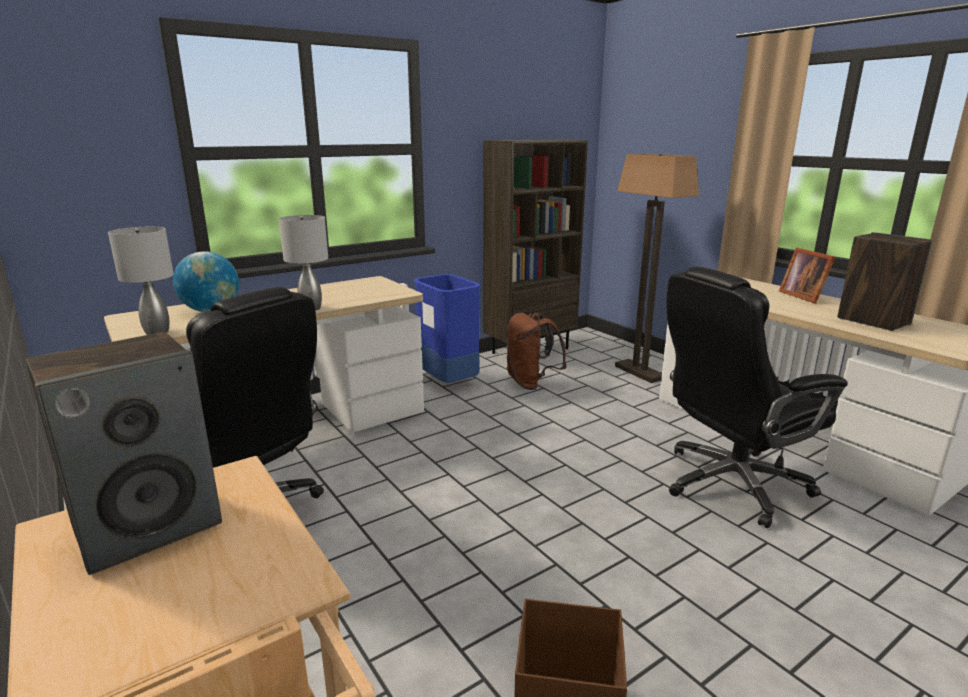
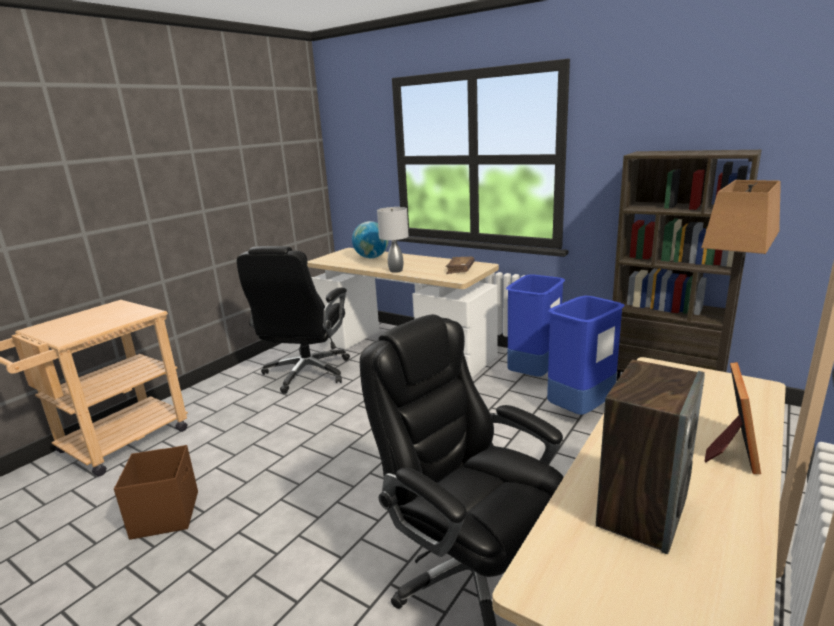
camera: 70 degrees right, 0 degrees up
(149, 526) = (111, 313): speaker -> none
(156, 332) = (328, 260): grey table lamp -> none
(370, 288) = (460, 269): none -> brown book
(531, 383) = (580, 410): brown backpack -> blue trash can
(803, 296) = (731, 450): picture frame -> picture frame turned 150 degrees clockwise

